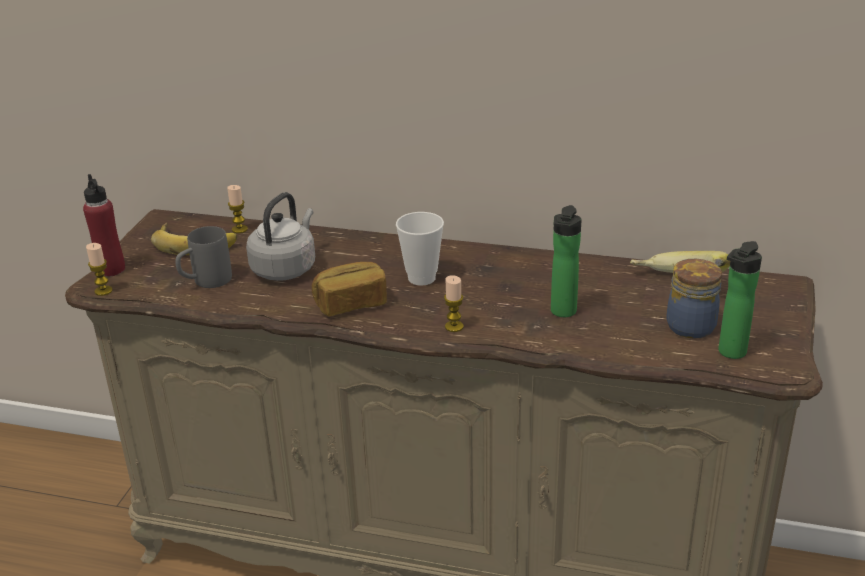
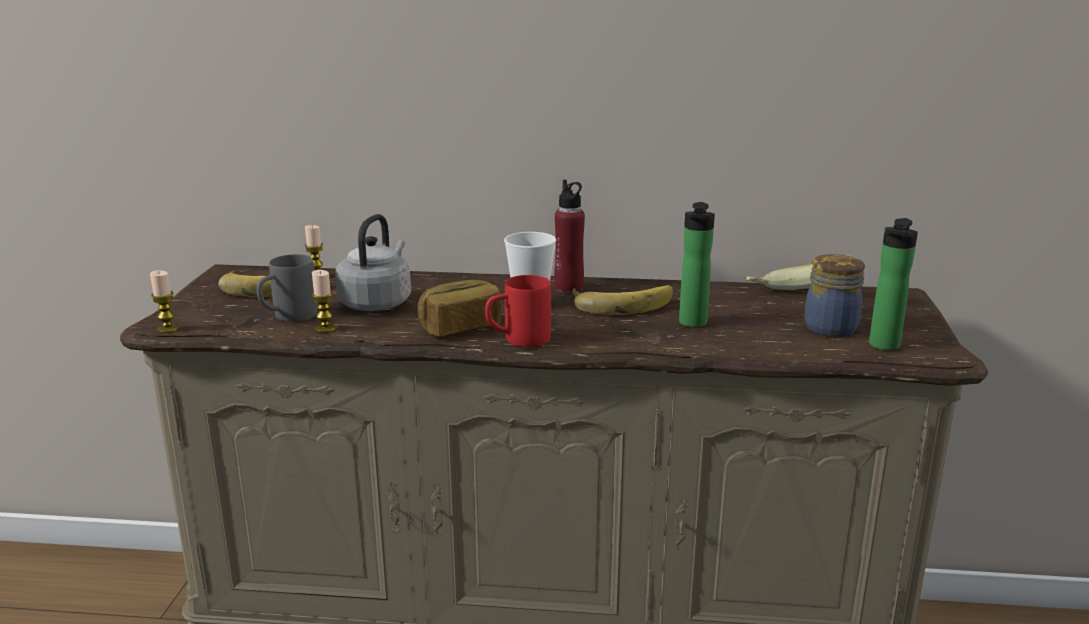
camera: 10 degrees left, 10 degrees down
(111, 269) = (174, 311): red bottle -> red bottle (569, 287)
(397, 324) = (518, 340): none -> red mug
(454, 327) = (582, 340): candle -> candle (325, 329)
(506, 281) = (621, 303): none -> banana

